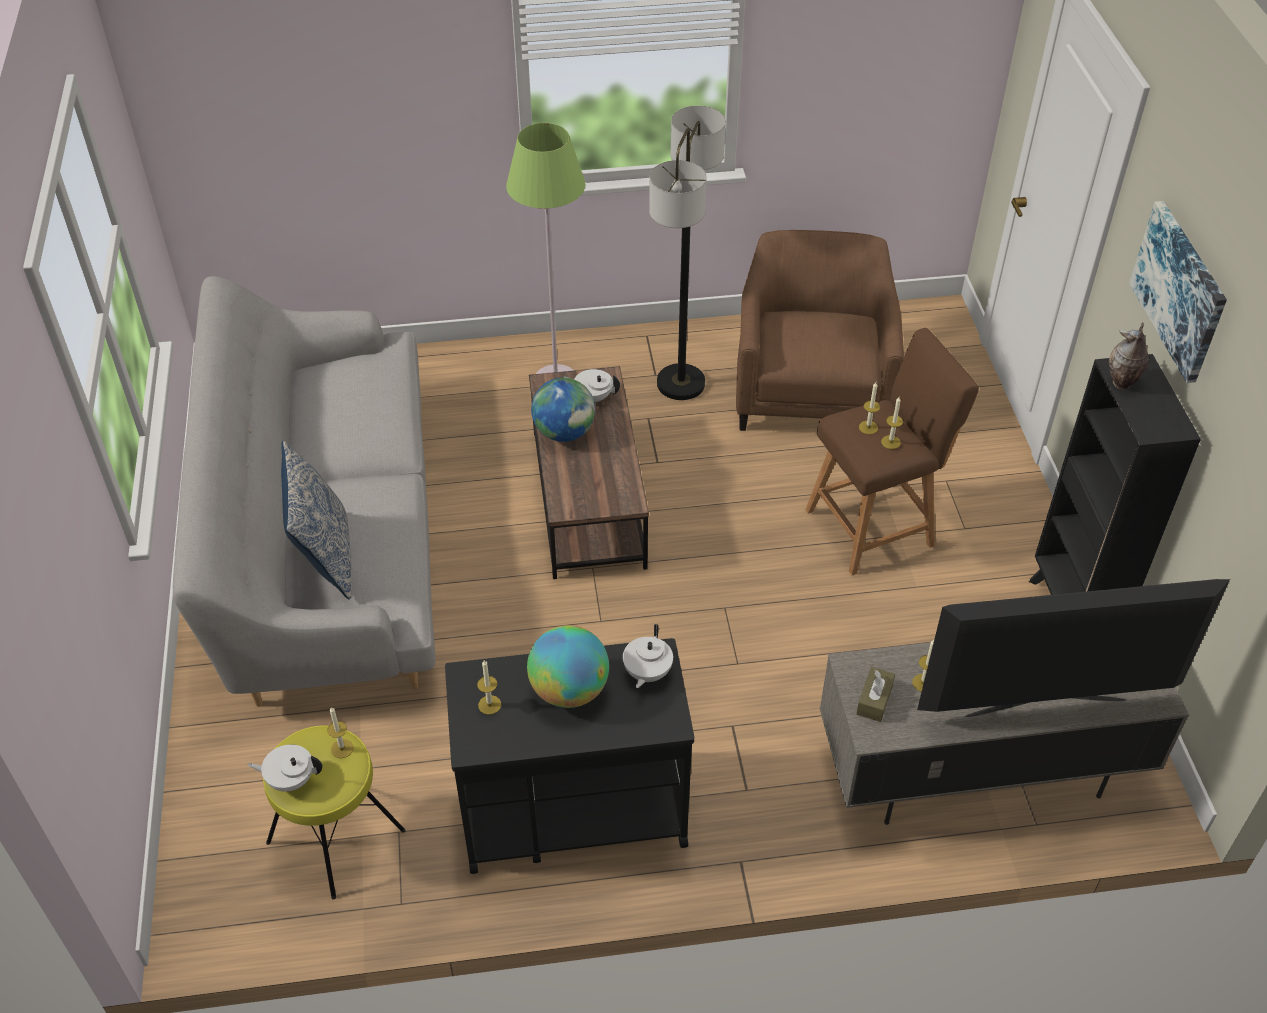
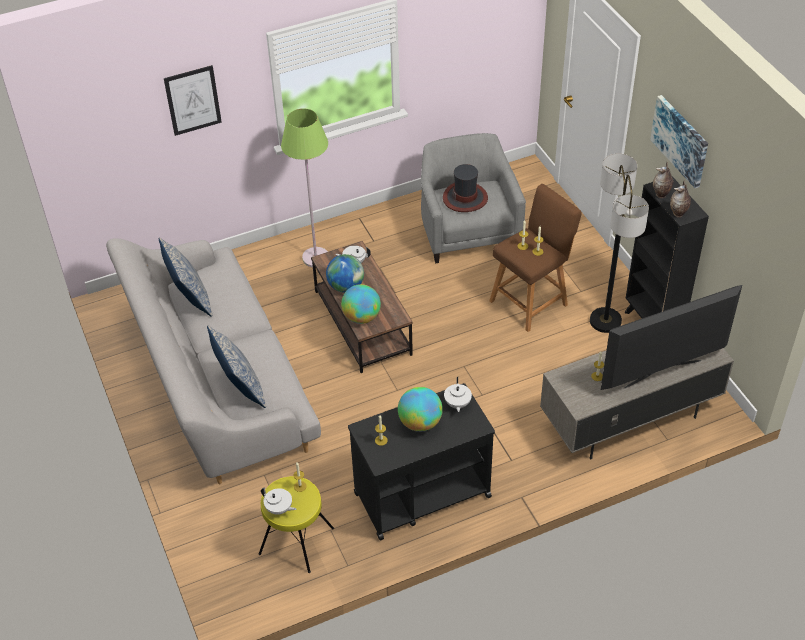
camera: 15 degrees left, 0 degrees up
(290, 779) = (279, 509): white teapot -> white teapot turned 135 degrees counterclockwise
(313, 397) = (190, 299): none -> pillow
(377, 76) = (193, 100): none -> picture
(569, 487) = (361, 317): none -> globe
(681, 383) = (391, 243): floor lamp -> floor lamp (605, 321)
(809, 333) = (465, 198): none -> hat
(811, 390) = (468, 230): brown armchair -> grey armchair
(874, 700) = (575, 391): brown tissue box -> none
(1144, 423) = (678, 214): none -> vase

